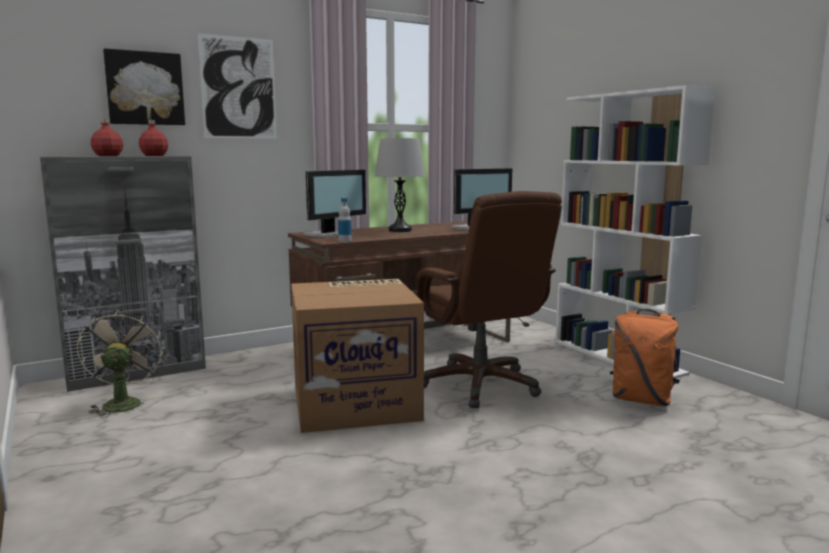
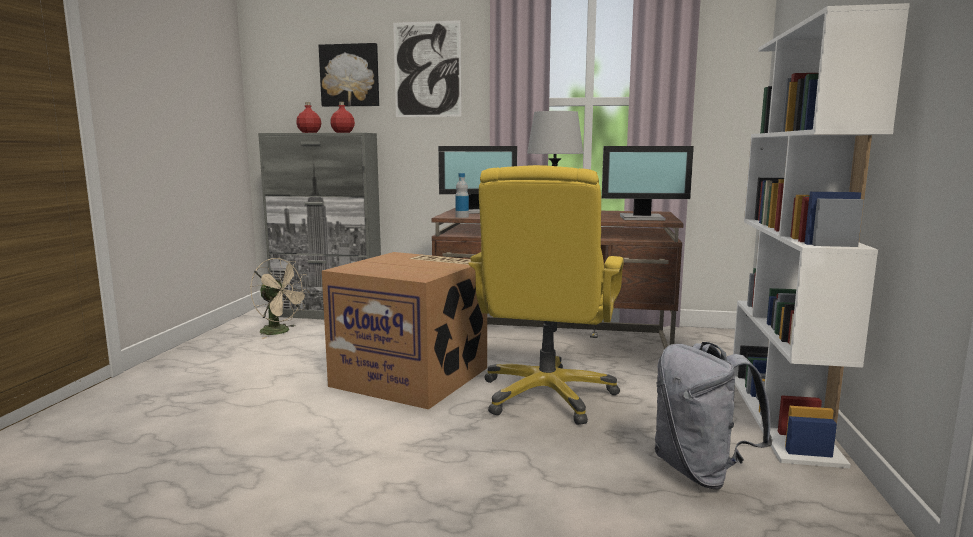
camera: 40 degrees right, 0 degrees up
(122, 403) = (280, 332): beige fan -> beige fan turned 90 degrees clockwise
(480, 385) = (547, 396): brown office chair -> yellow office chair
(642, 400) = (701, 472): orange backpack -> grey backpack

